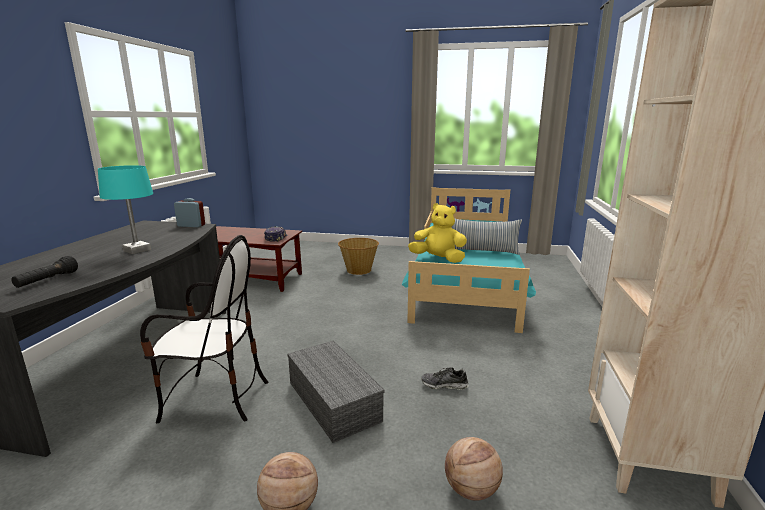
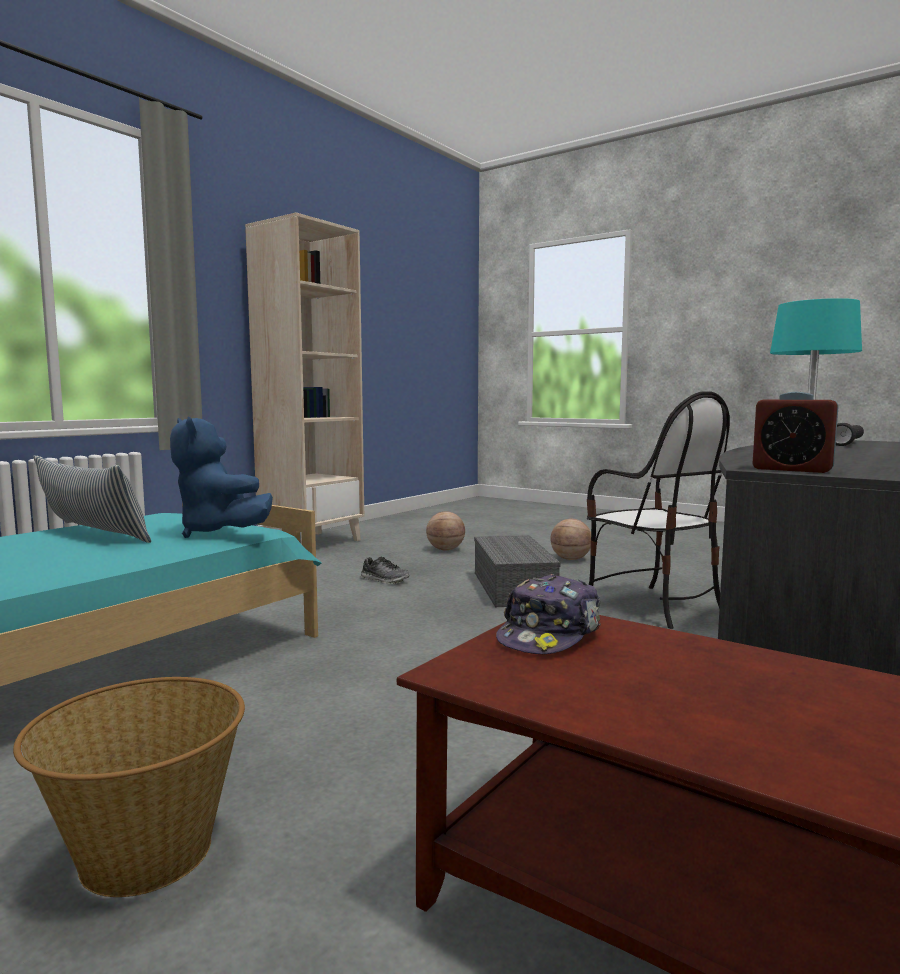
camera: 155 degrees left, 10 degrees down
(215, 399) = (653, 606): chair -> chair turned 150 degrees counterclockwise
(438, 259) = (218, 532): yellow plush toy -> blue plush toy

